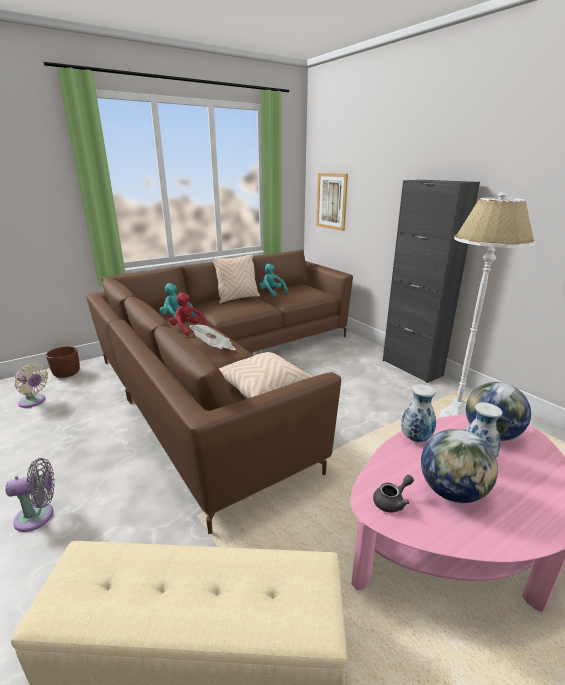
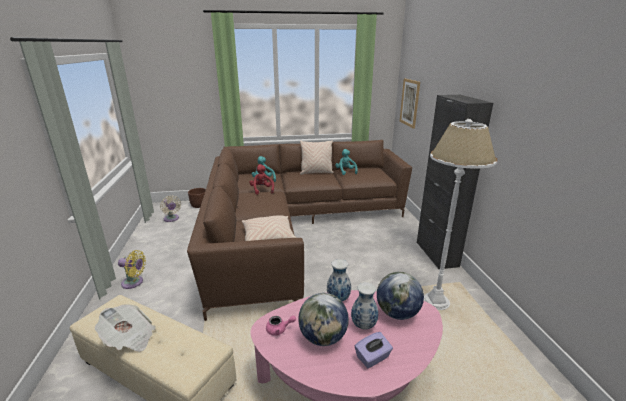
camera: 25 degrees right, 0 degrees up
(38, 516) = (134, 282): grey fan -> yellow fan
(214, 348) = (265, 206): newspaper -> newspaper (129, 338)
(392, 501) = (279, 329): grey teapot -> pink teapot
(526, 495) = (373, 358): none -> purple tissue box

